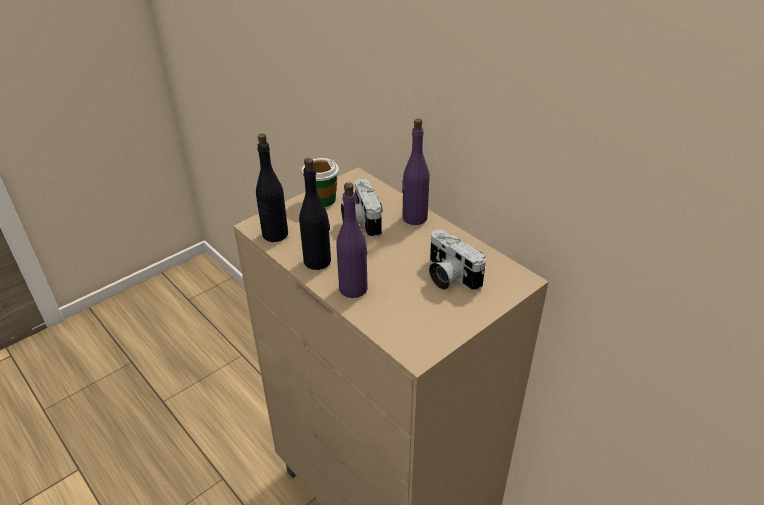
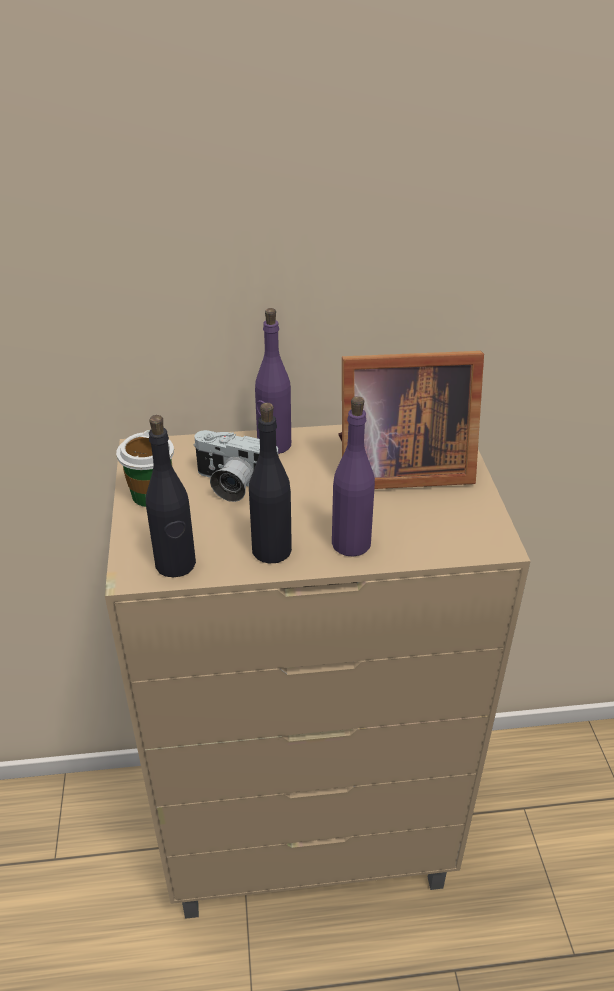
camera: 55 degrees left, 0 degrees up
(448, 276) = (398, 469): camera -> picture frame

